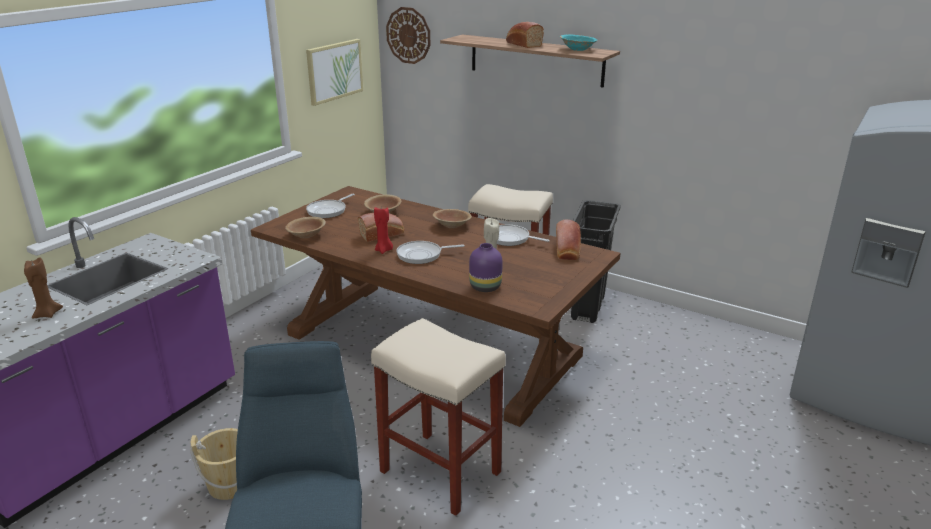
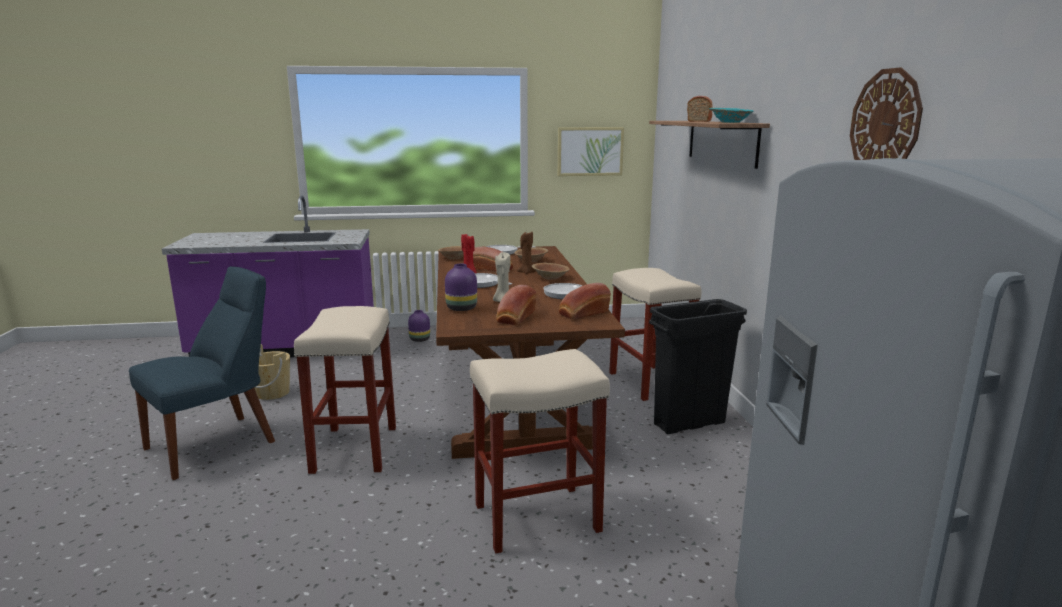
camera: 50 degrees right, 10 degrees down
(47, 314) = (243, 241): brown candle -> brown candle (526, 272)
(243, 343) = (420, 339): none -> purple vase
(408, 35) = (665, 126): wall clock -> wall clock (885, 123)
(543, 276) = (515, 318): none -> bread
(646, 427) = (535, 518): none -> beige stool

